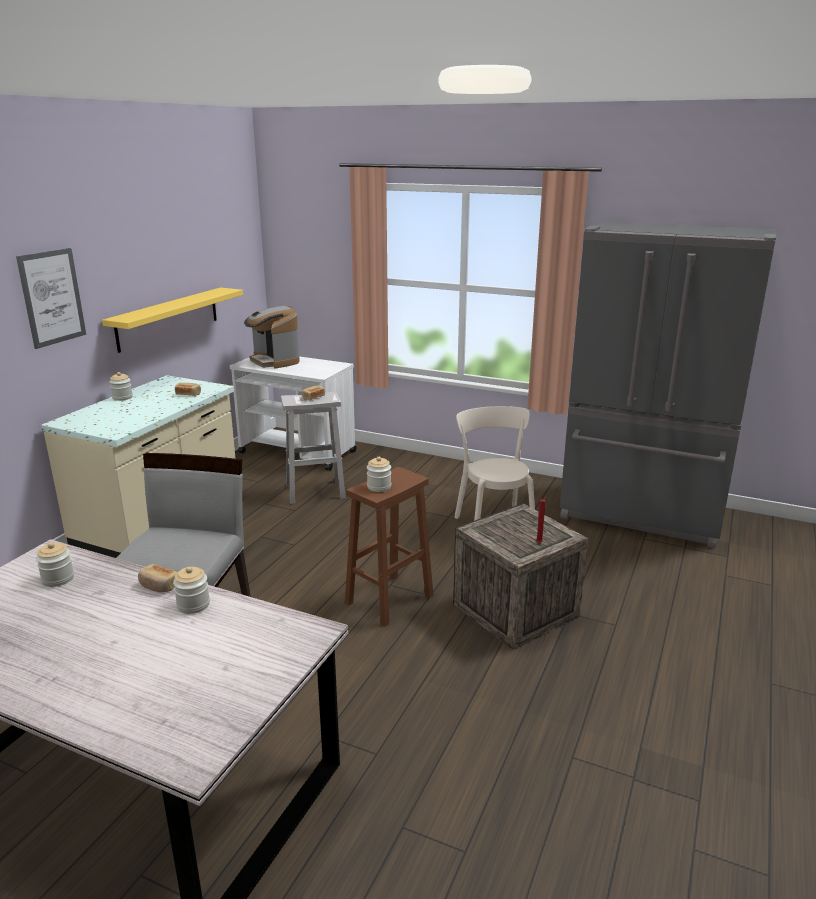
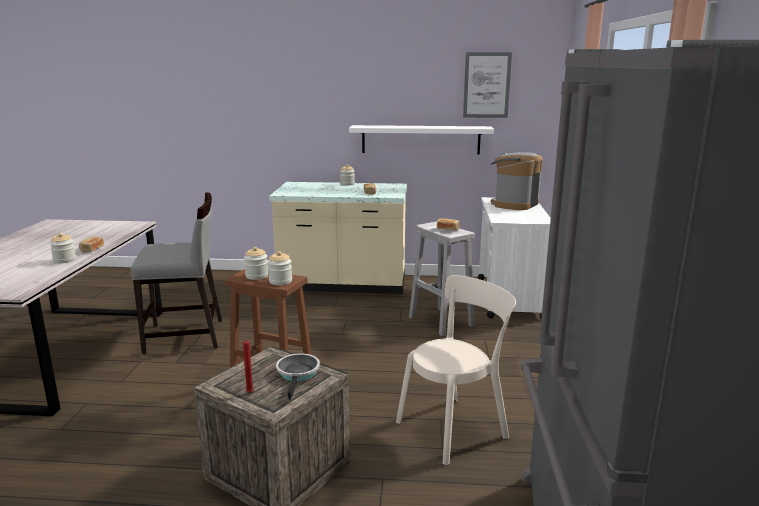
camera: 70 degrees right, 5 degrees down
(52, 297) = (312, 101): picture -> picture (486, 85)
(58, 579) = (105, 231): jar -> jar (280, 281)
(168, 318) = (420, 139): yellow shelf -> white shelf
(517, 521) = (298, 374): none -> frying pan

